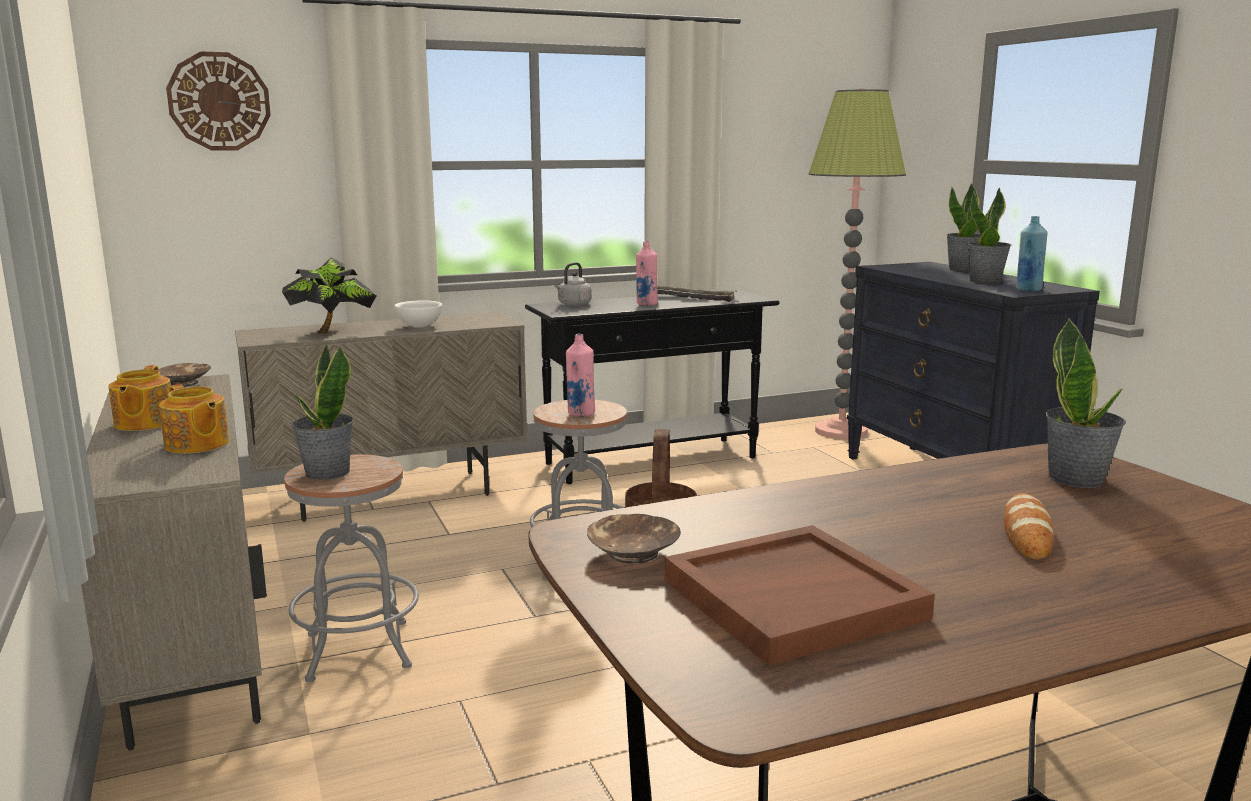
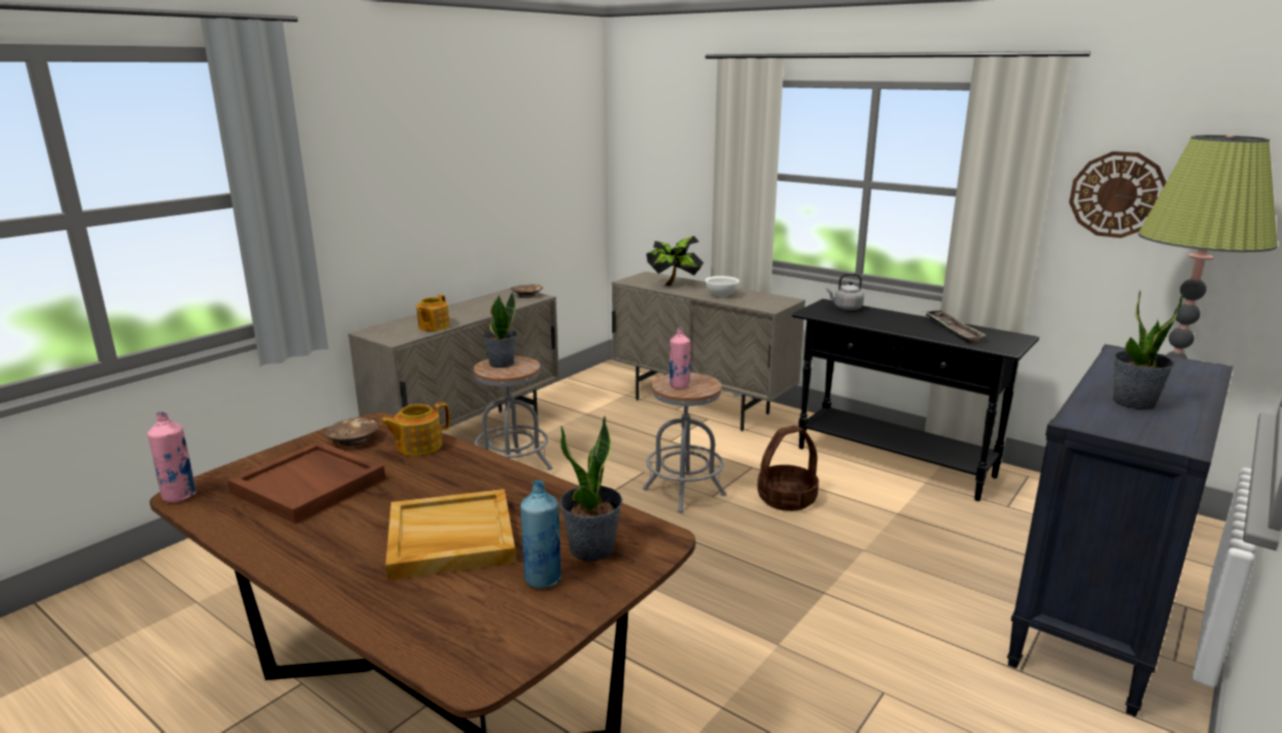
camera: 60 degrees right, 5 degrees up
(143, 423) = (456, 310): teapot -> teapot (418, 446)
(219, 101) = (666, 124): wall clock -> wall clock (1117, 194)
(646, 304) = (894, 324): pink bottle -> pink bottle (179, 496)
(963, 269) = (1202, 385): potted plant -> none
(1027, 533) = (450, 539): bread -> beige tray
(1028, 290) = (1117, 426): blue bottle -> blue bottle (543, 579)

